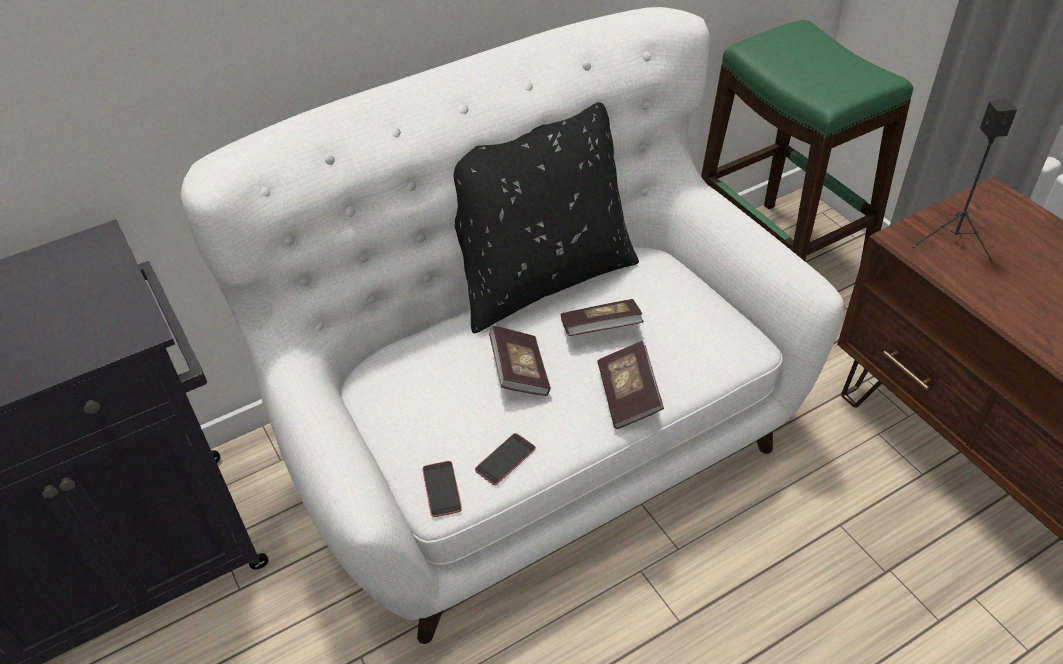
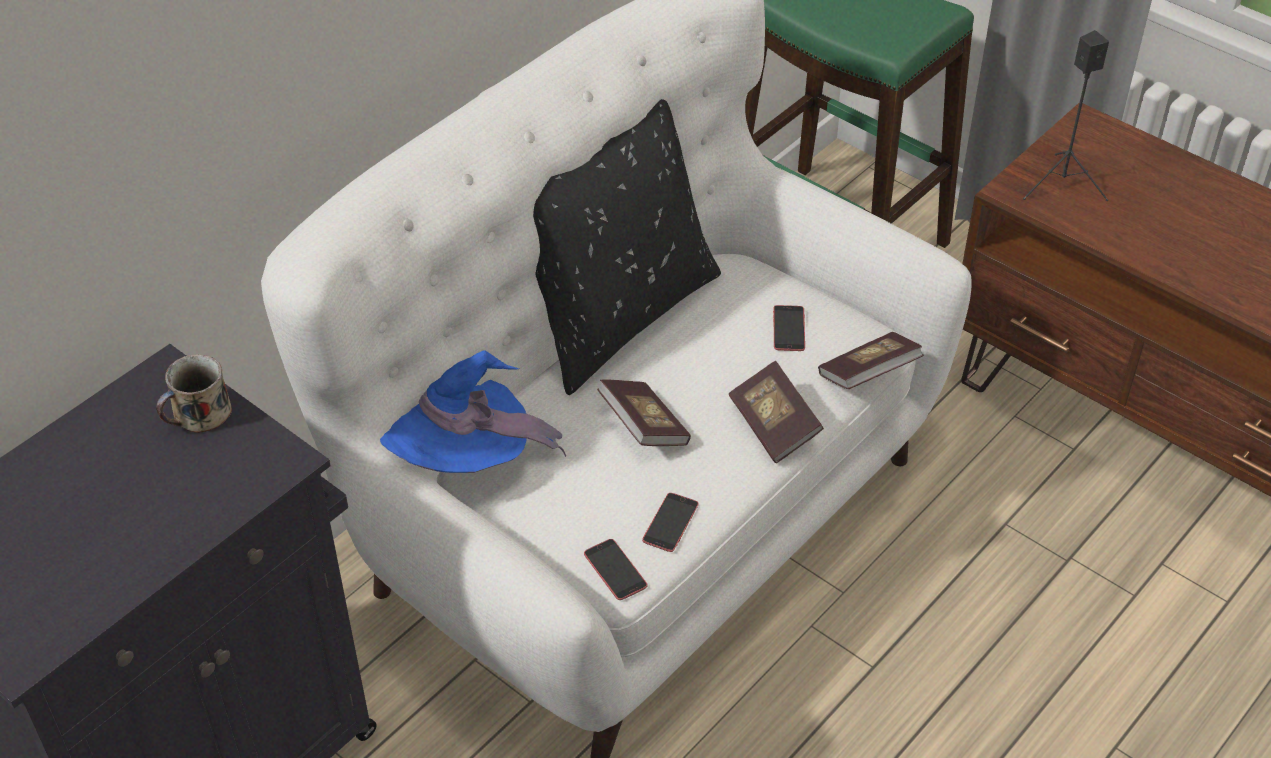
camera: 20 degrees left, 0 degrees up
(99, 279) = (200, 414): none -> mug
(367, 363) = (460, 456): none -> blue hat
(600, 329) = (712, 359): book -> book (868, 374)
(674, 317) = (789, 328): none -> phone

